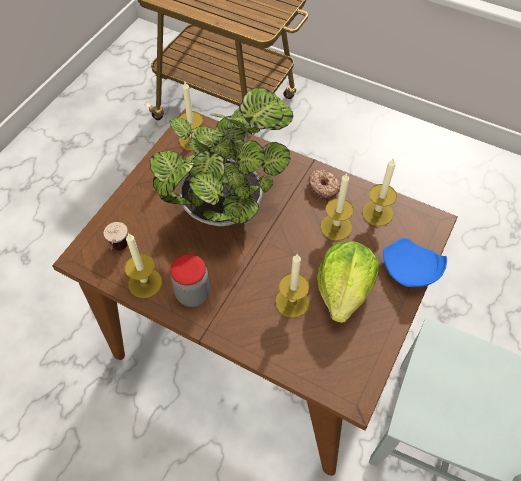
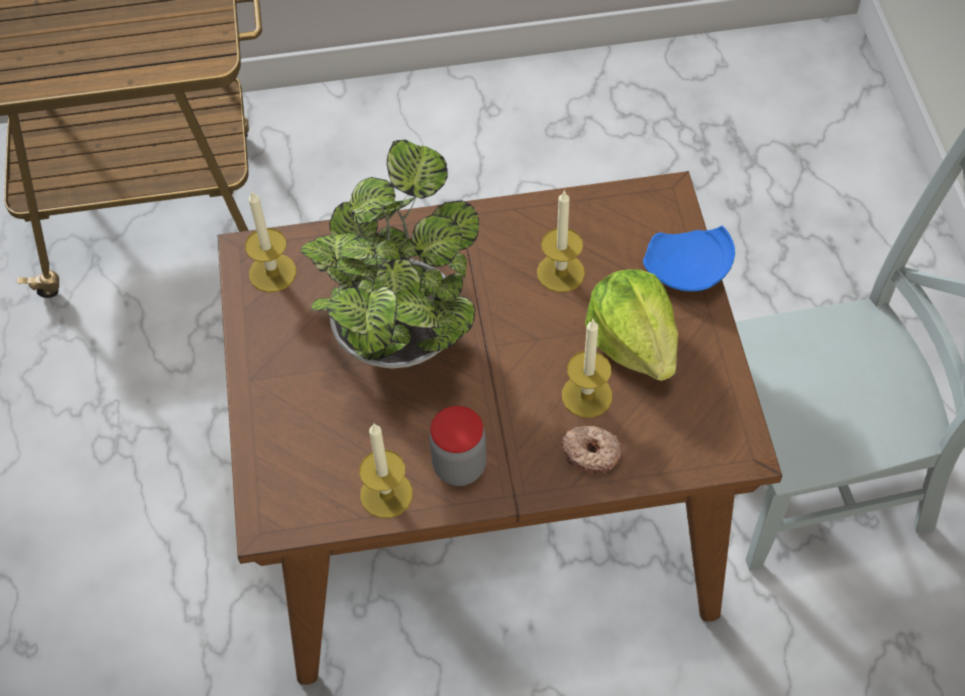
camera: 35 degrees left, 0 degrees up
(120, 252) = (315, 479): cup -> none
(323, 187) = (502, 231): donut -> donut (591, 453)
(377, 213) = (595, 224): candle -> none

